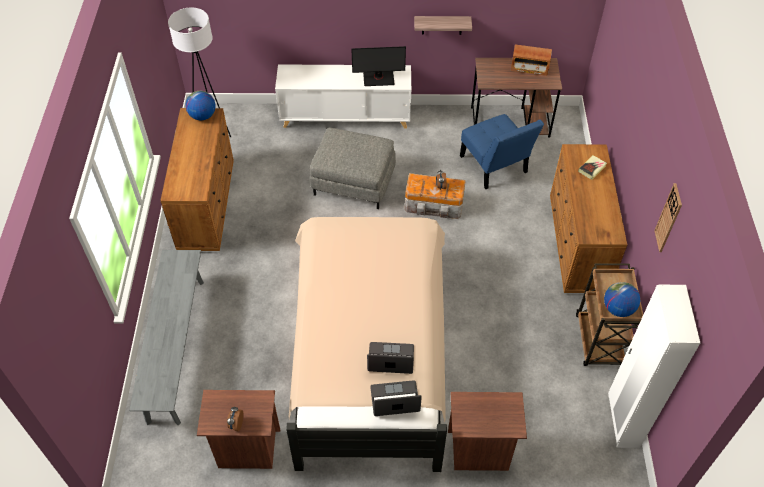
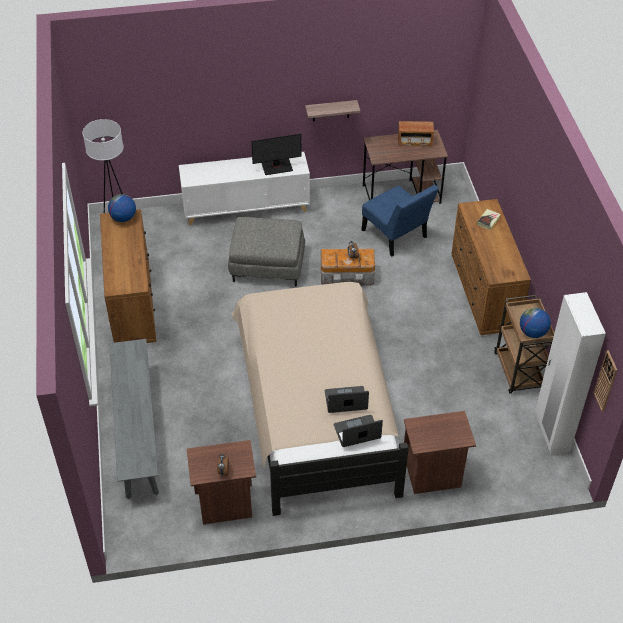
camera: 10 degrees left, 5 degrees down
(668, 218) = (563, 244): wall clock -> wall clock (606, 381)

